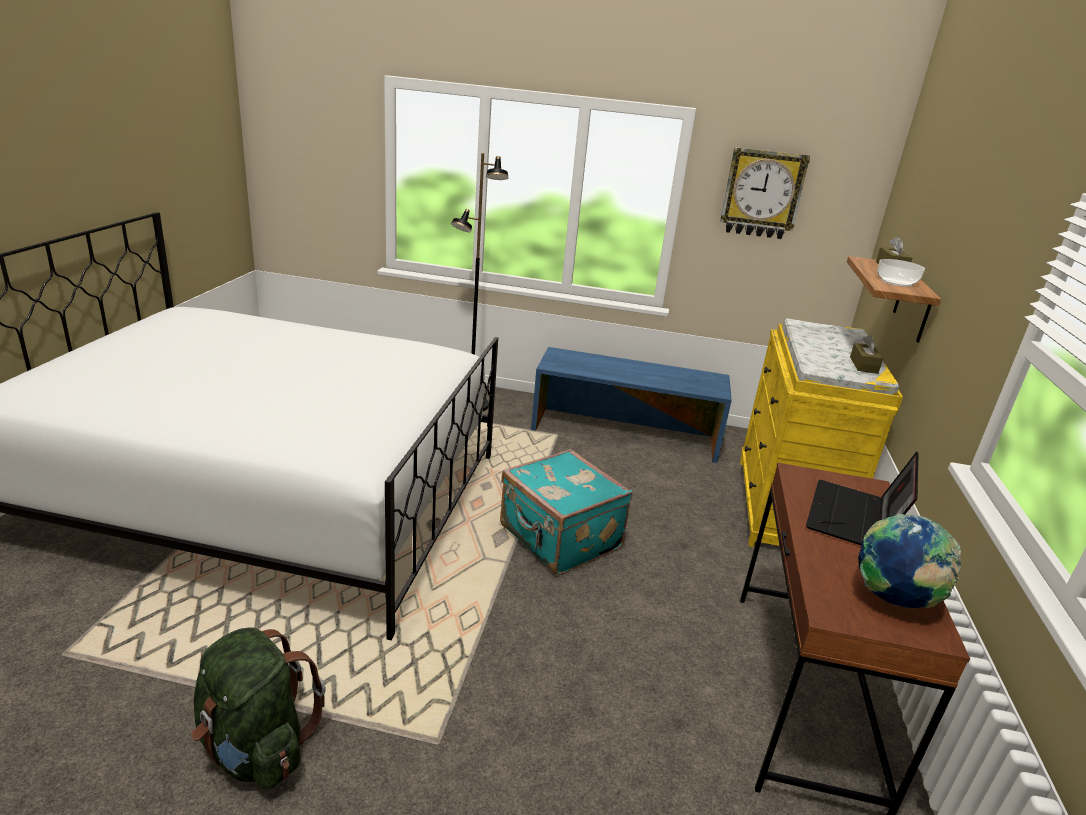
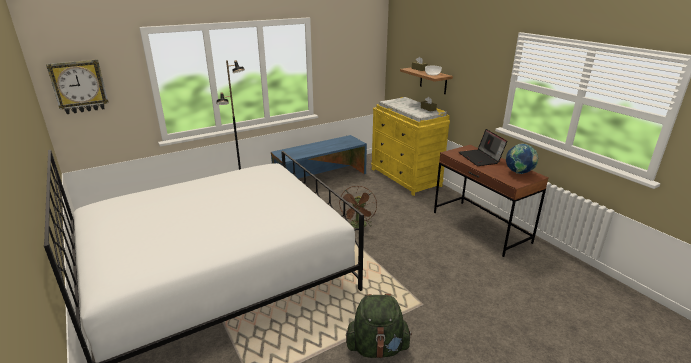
camera: 40 degrees left, 0 degrees up
(559, 538) = (358, 226): turquoise suitcase -> brown fan
(762, 193) = (343, 50): wall clock -> wall clock (79, 86)

